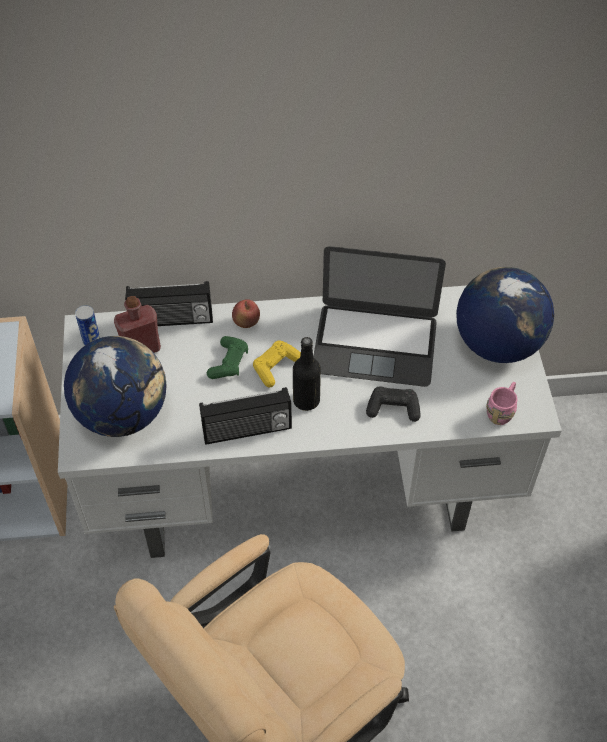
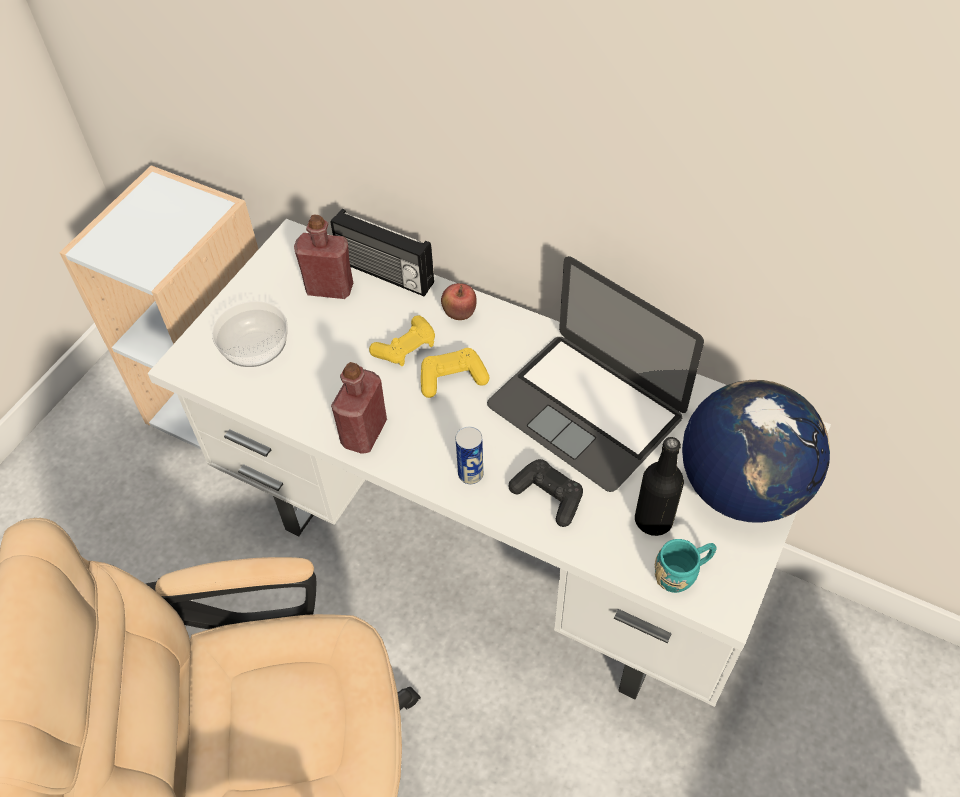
camera: 35 degrees right, 0 degrees up
(92, 341) = (289, 257): can -> can (470, 474)
(122, 414) = (256, 346): globe -> bowl
(228, 363) = (405, 348): green game controller -> yellow game controller
(247, 431) = (364, 433): radio -> red bottle
(306, 400) = (455, 433): black bottle -> black bottle (653, 520)
(502, 411) = (682, 574): pink mug -> turquoise mug

